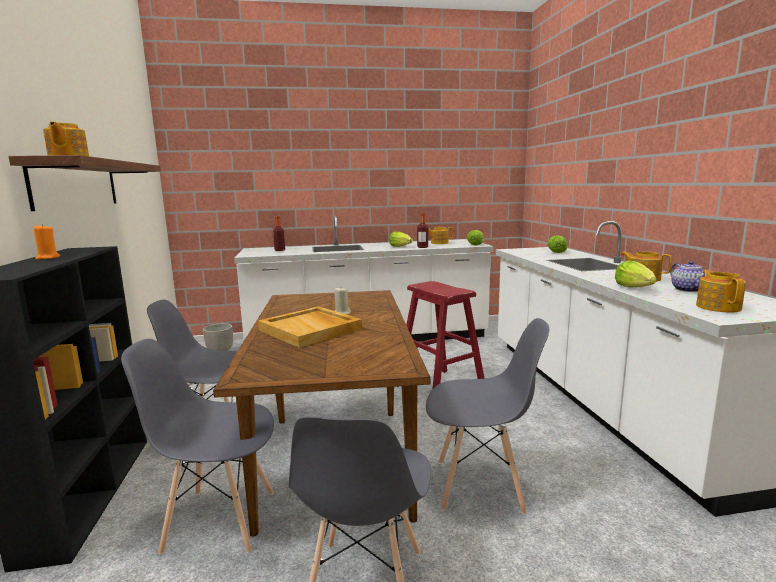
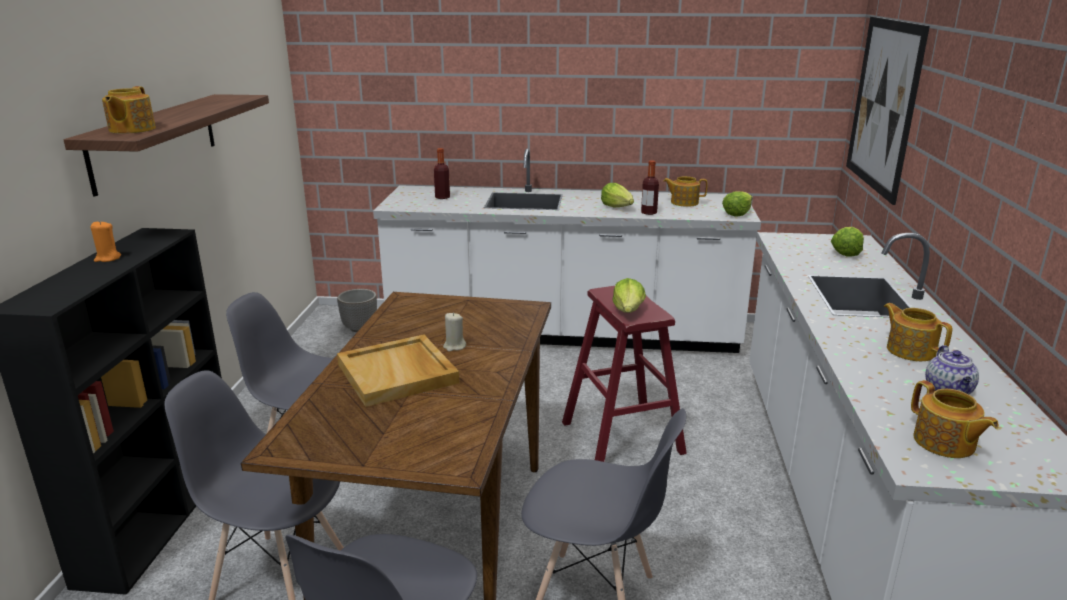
camera: 15 degrees right, 10 degrees up
(554, 170) = (883, 105): none -> picture
(635, 288) = (869, 373): lettuce -> lettuce (628, 311)
(718, 307) = (944, 443): teapot -> teapot turned 135 degrees clockwise

